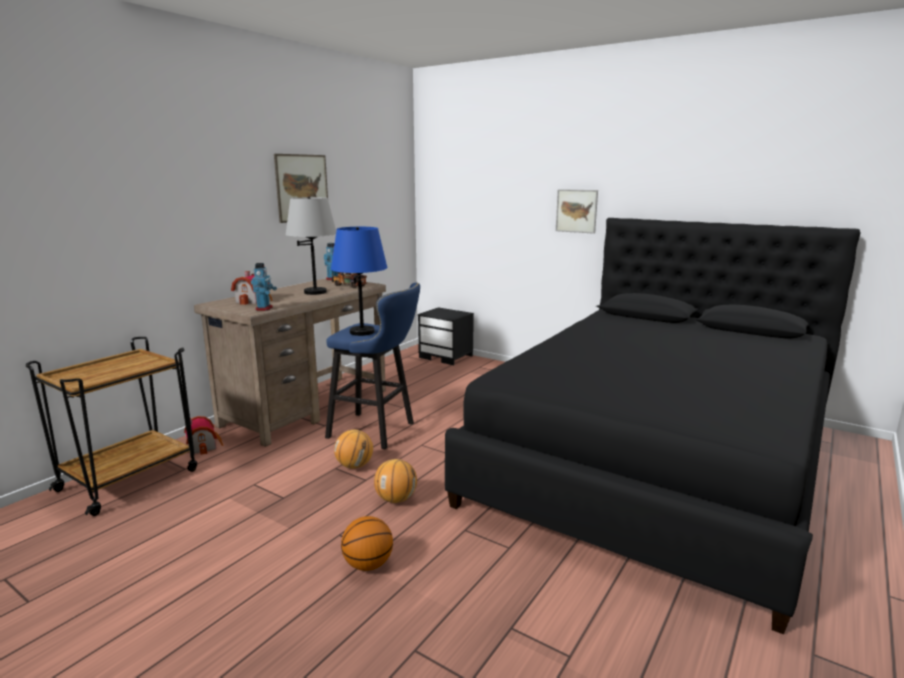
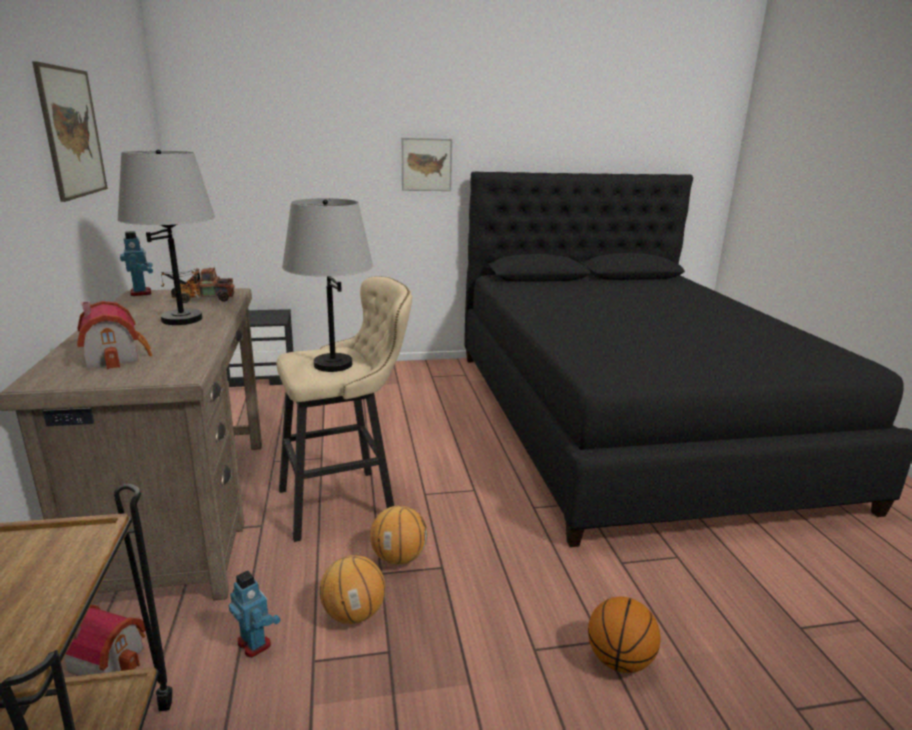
camera: 45 degrees left, 5 degrees up
(264, 309) = (183, 365): toy robot -> toy robot (255, 643)
(362, 332) = (332, 364): blue table lamp -> grey table lamp
(379, 432) = (351, 500): blue stool -> beige stool
(396, 499) = (512, 570): basketball -> basketball (353, 614)

